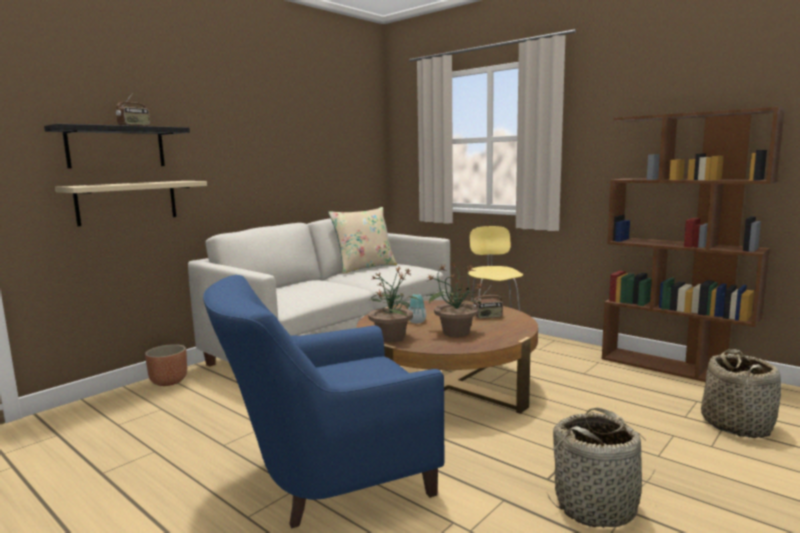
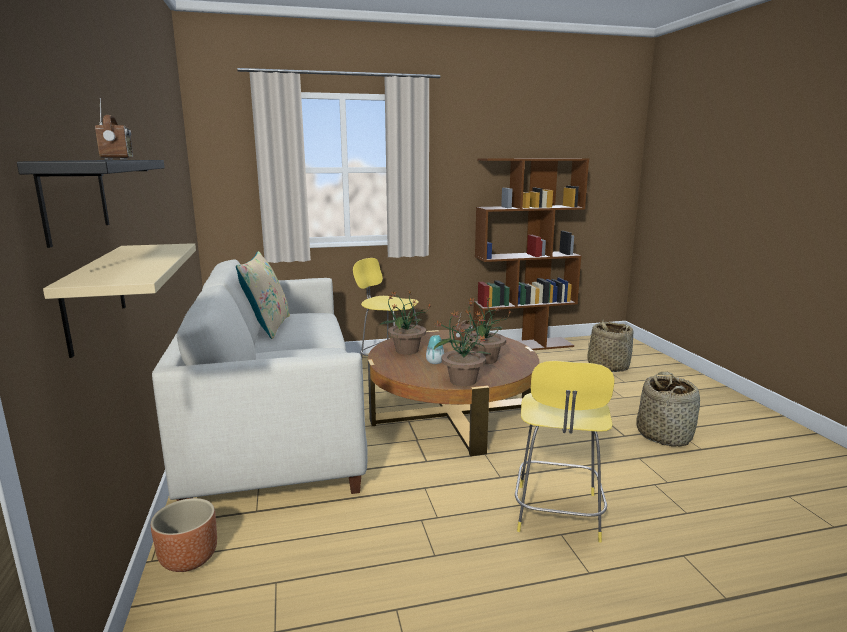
camera: 55 degrees left, 5 degrees up
(327, 479) = (557, 515): blue armchair -> yellow stool
(426, 309) = (406, 350): none -> potted plant

